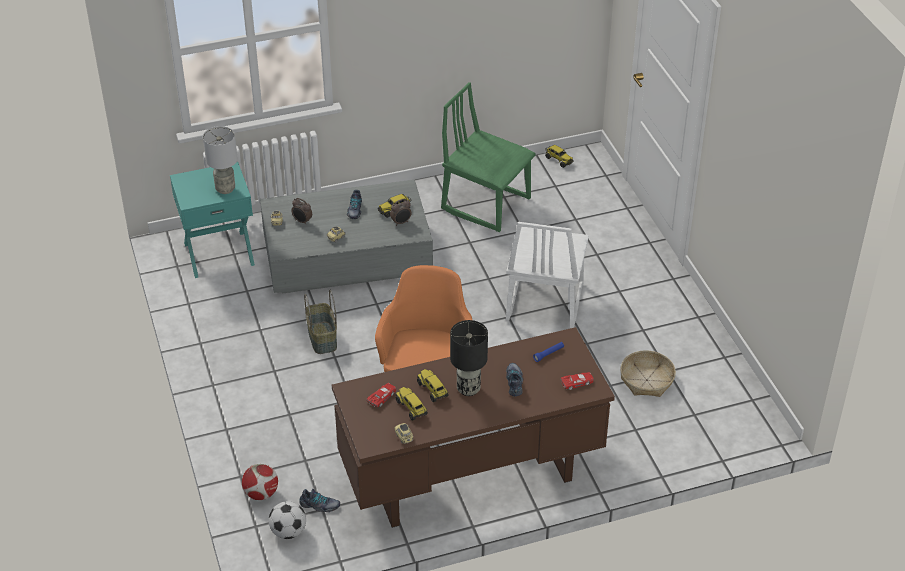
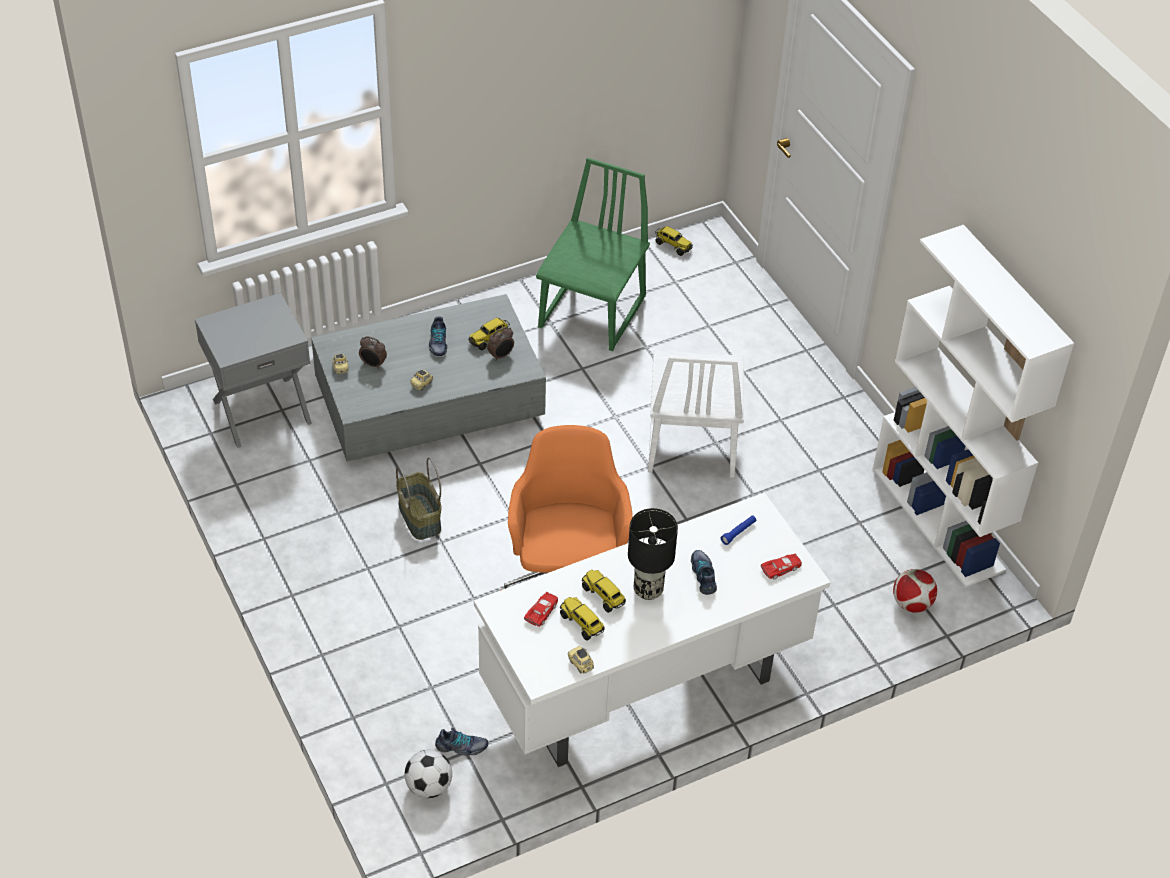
camera: 10 degrees left, 5 degrees up
(219, 253) = (261, 410): turquoise nightstand -> grey nightstand
(225, 189) = (272, 333): grey table lamp -> none
(261, 493) = (383, 738): football -> football (911, 604)
(471, 479) = (644, 691): brown desk -> white desk
(486, 203) = (593, 313): green chair -> green chair turned 90 degrees clockwise
(647, 380) = (836, 537): basket -> none
(732, 374) = (939, 519): none -> white bookcase

